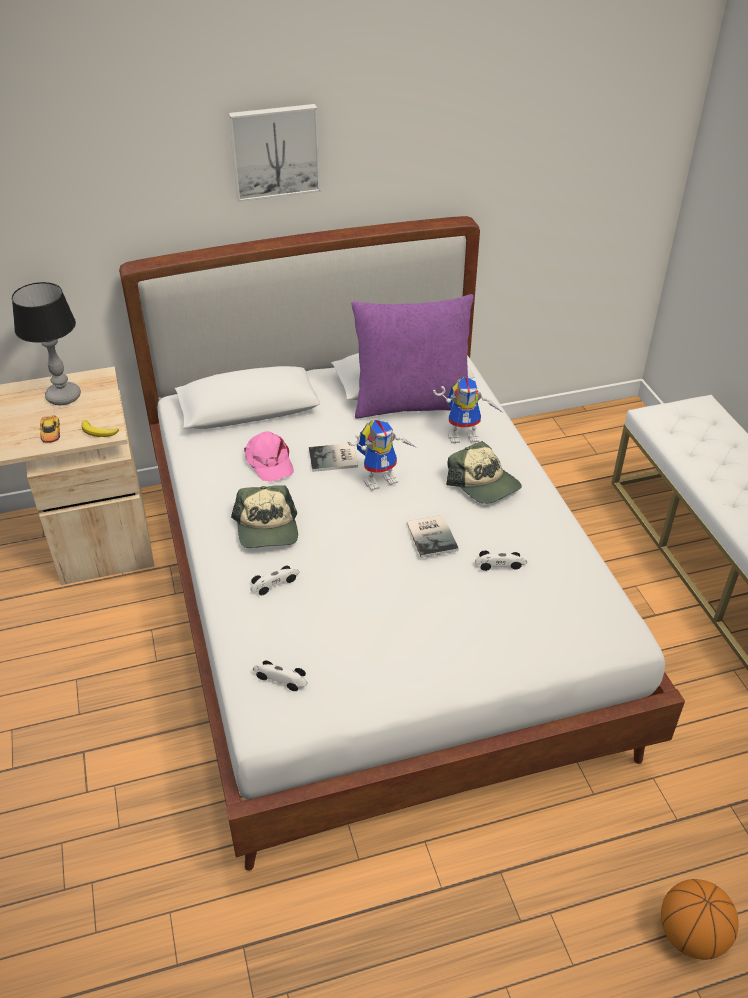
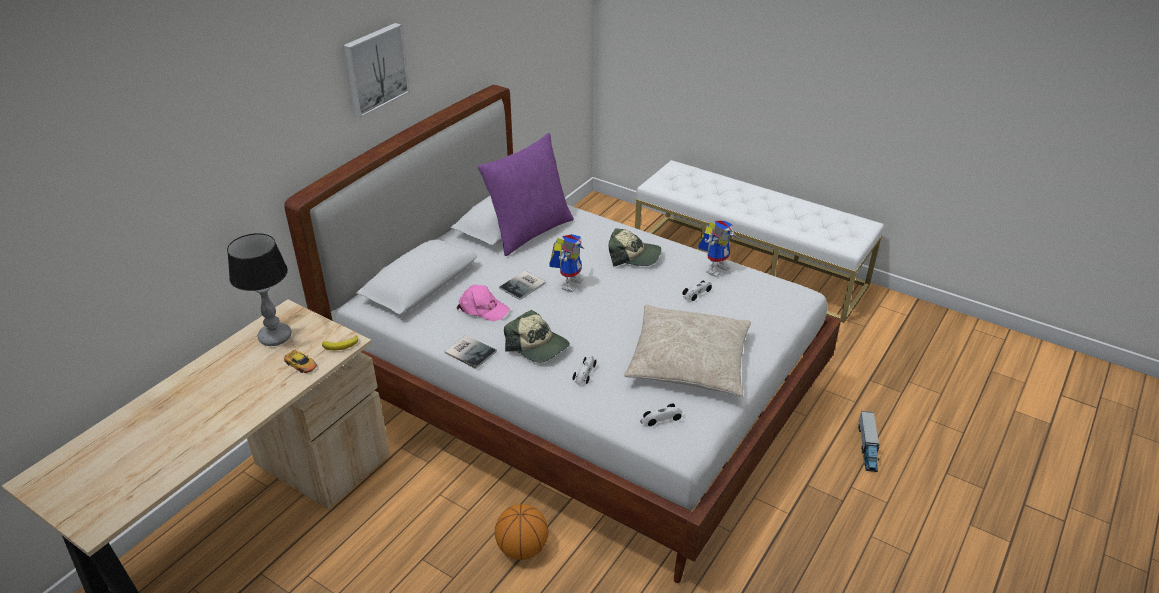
camera: 40 degrees left, 5 degrees down
(391, 635) = (688, 361): none -> beige pillow
(433, 535) = (642, 297): book -> book (470, 351)
(465, 435) = (586, 234): toy robot -> toy robot (716, 267)
(626, 883) = (867, 447): none -> toy truck
(691, 935) = (918, 450): basketball -> basketball (522, 548)

